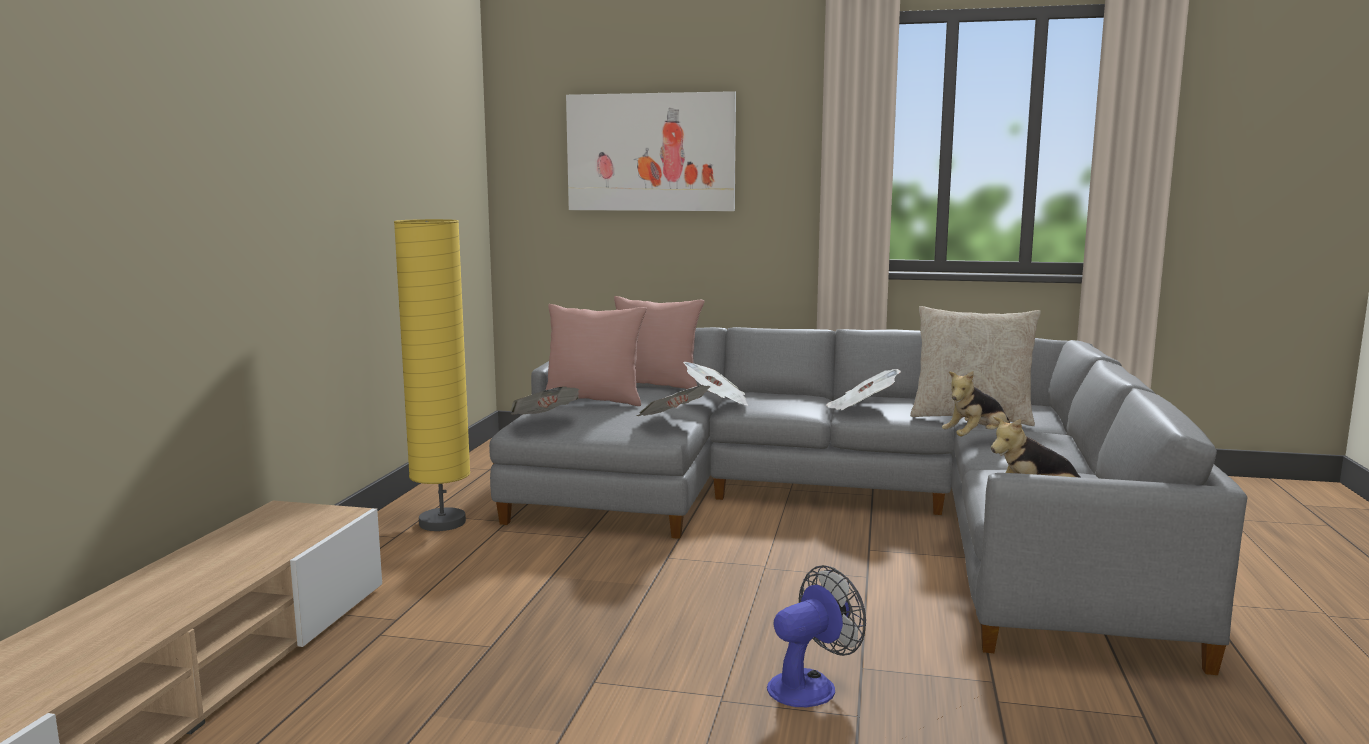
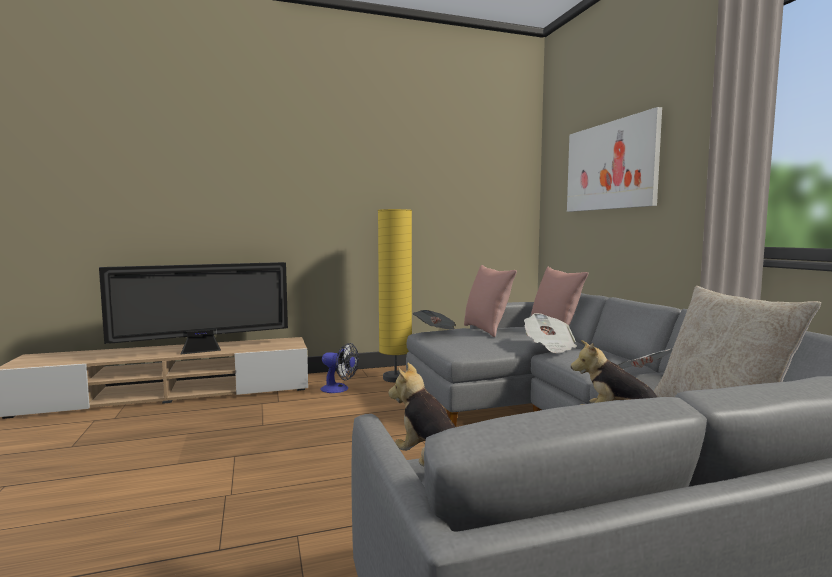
camera: 60 degrees right, 5 degrees down
(209, 583) = (203, 351): none -> television
(673, 420) = (480, 347): newspaper -> none
(810, 685) = (259, 520): fan -> fan (339, 389)

